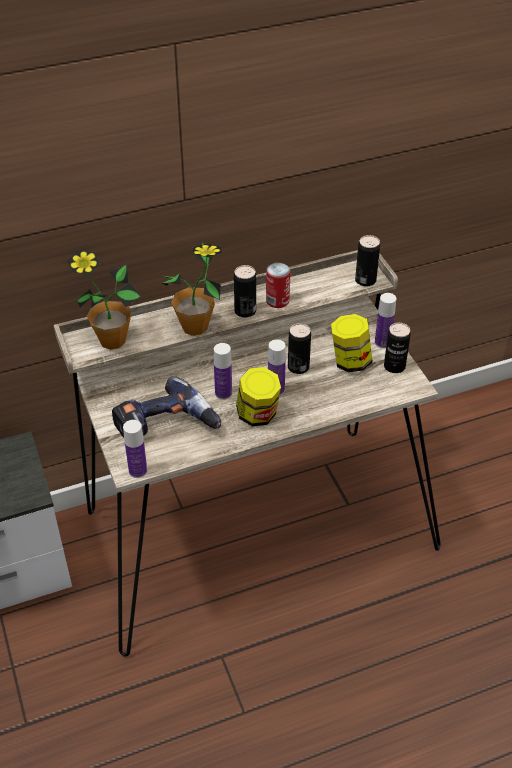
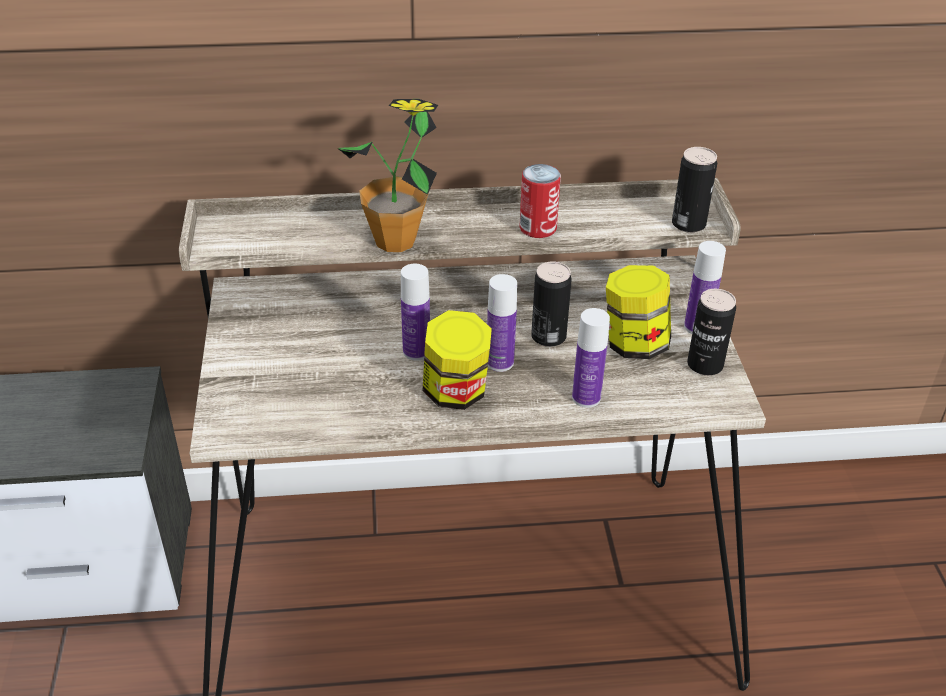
camera: 15 degrees right, 5 degrees down
(112, 340) = (265, 237): potted plant -> none
(138, 471) = (233, 436): bottle -> bottle (586, 397)
(166, 427) = (308, 381): power drill -> none
(245, 311) = (482, 233): can -> none

